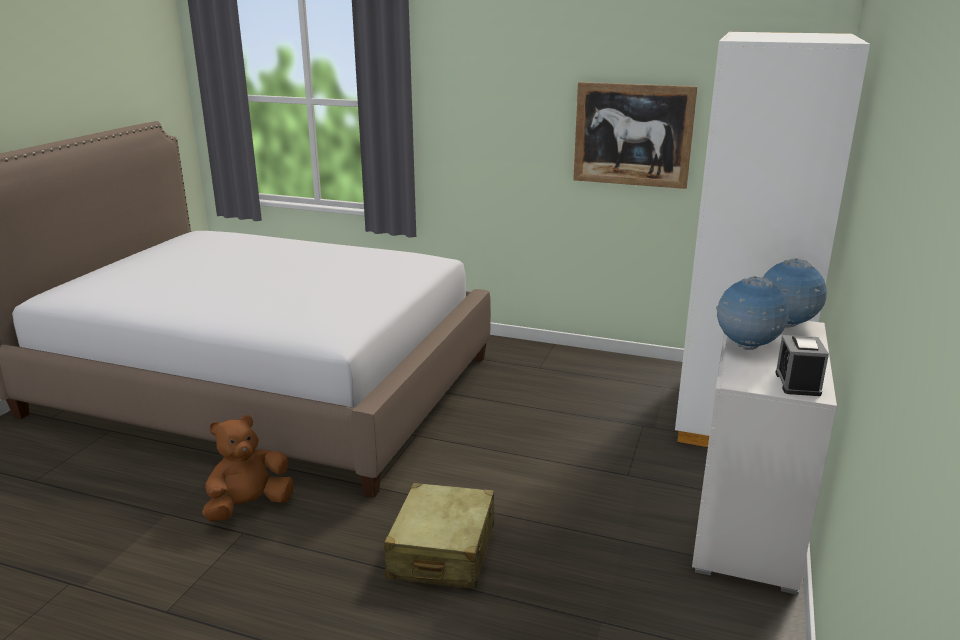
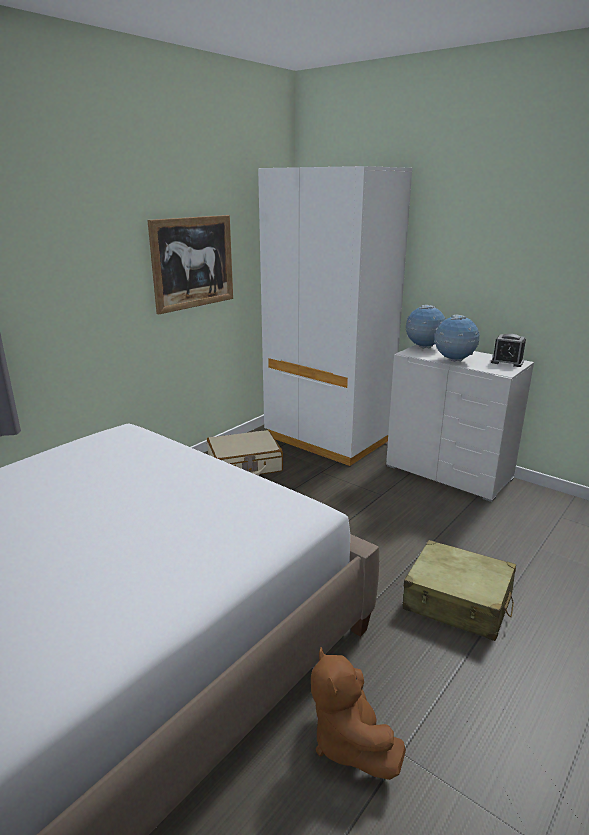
camera: 70 degrees left, 0 degrees up
(609, 378) = (244, 465): none -> beige suitcase

